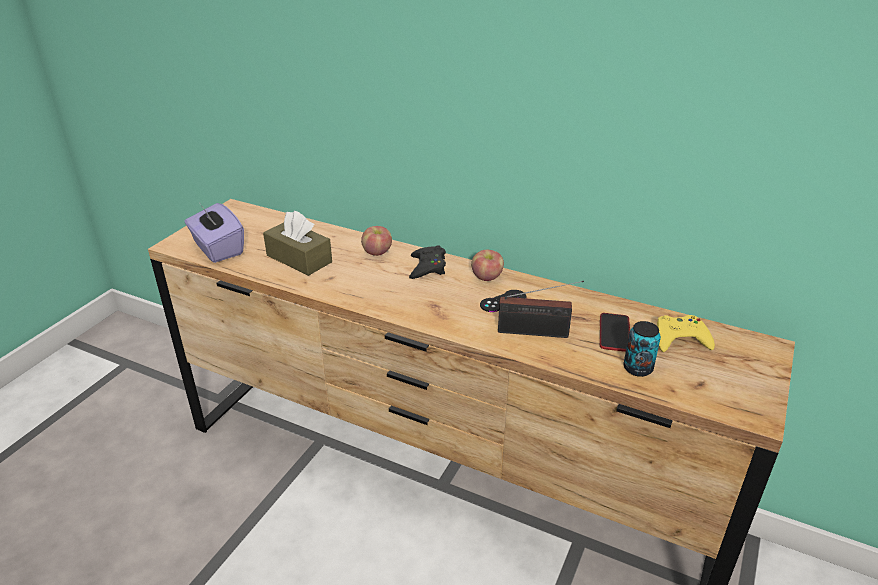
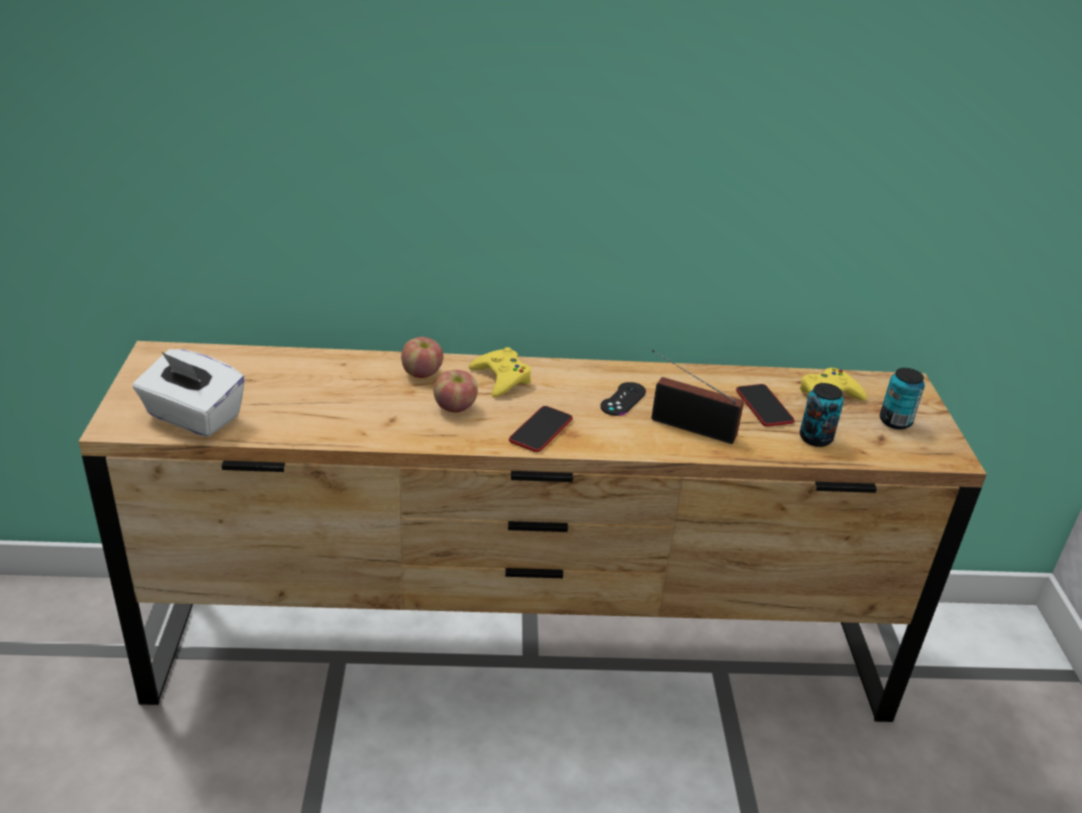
camera: 30 degrees left, 0 degrees up
(218, 249) = (193, 417): purple tissue box -> white tissue box
(299, 259) = (326, 404): brown tissue box -> none
(422, 308) = (541, 430): none -> phone
(427, 267) = (501, 378): black game controller -> yellow game controller
(487, 277) = (581, 375): apple -> apple (455, 407)
(537, 332) = (689, 426): radio -> radio turned 135 degrees counterclockwise
(726, 373) = (895, 421): none -> can

